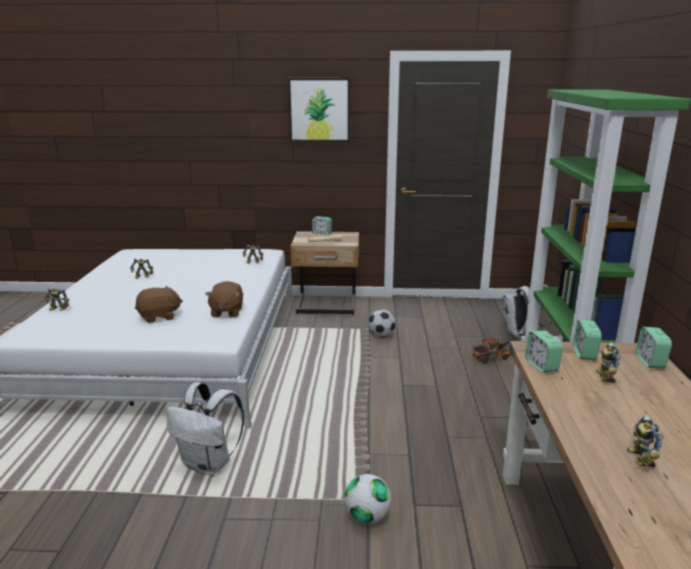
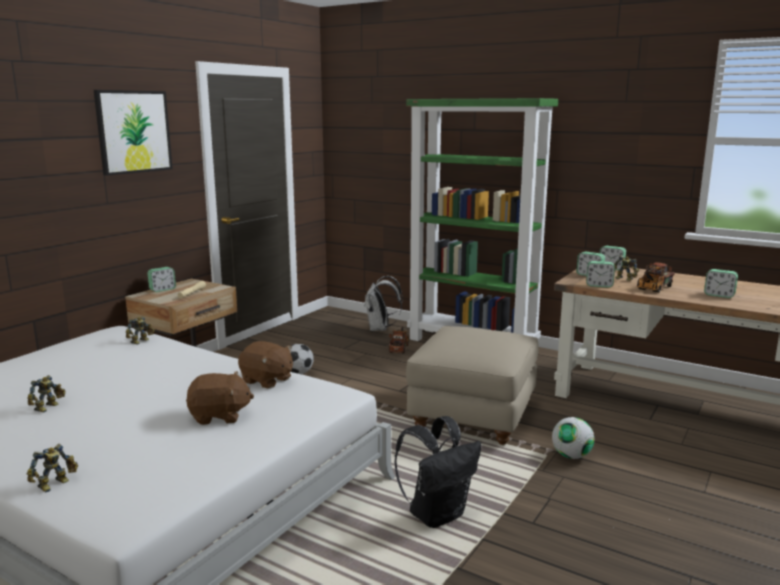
camera: 60 degrees left, 5 degrees down
(159, 317) = (219, 416): brown plush toy -> brown plush toy turned 75 degrees clockwise
(209, 464) = (437, 514): white backpack -> black backpack
(394, 435) = (472, 416): none -> beige ottoman
(586, 402) = (653, 289): none -> toy truck
(638, 458) = (719, 295): toy robot -> alarm clock

